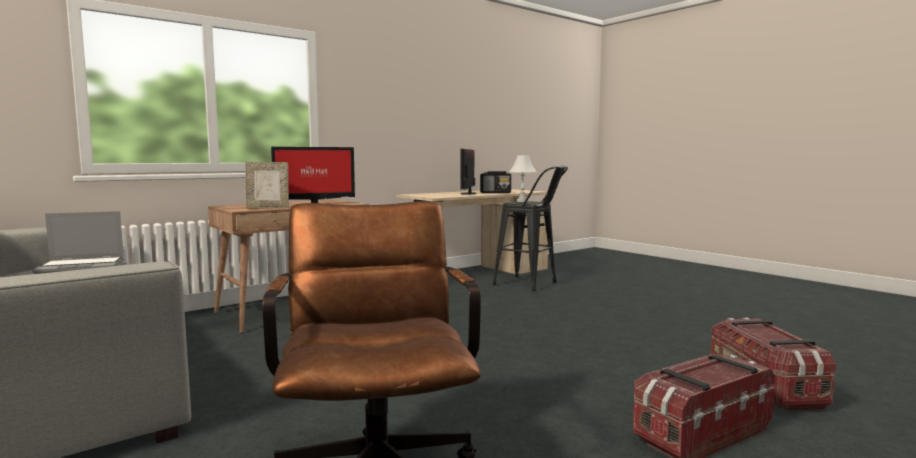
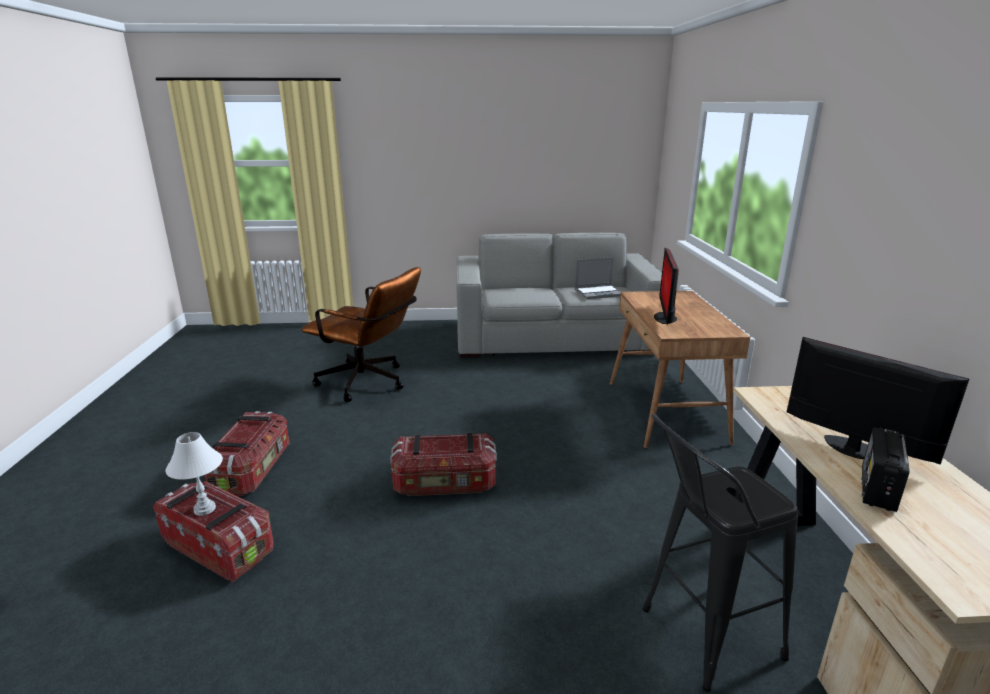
camera: 125 degrees right, 15 degrees up
(83, 267) = (599, 293): laptop -> laptop turned 120 degrees counterclockwise
(268, 208) = (644, 302): picture frame -> none
(522, 201) = (767, 499): white table lamp -> white table lamp (204, 509)
(528, 345) = (445, 484): none -> storage box

